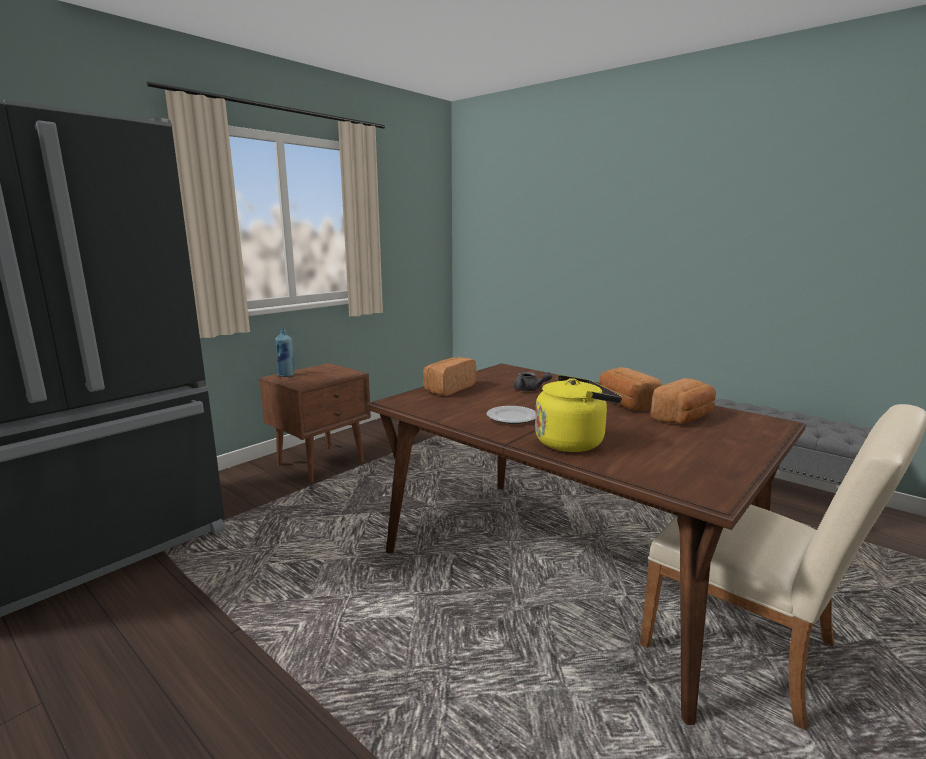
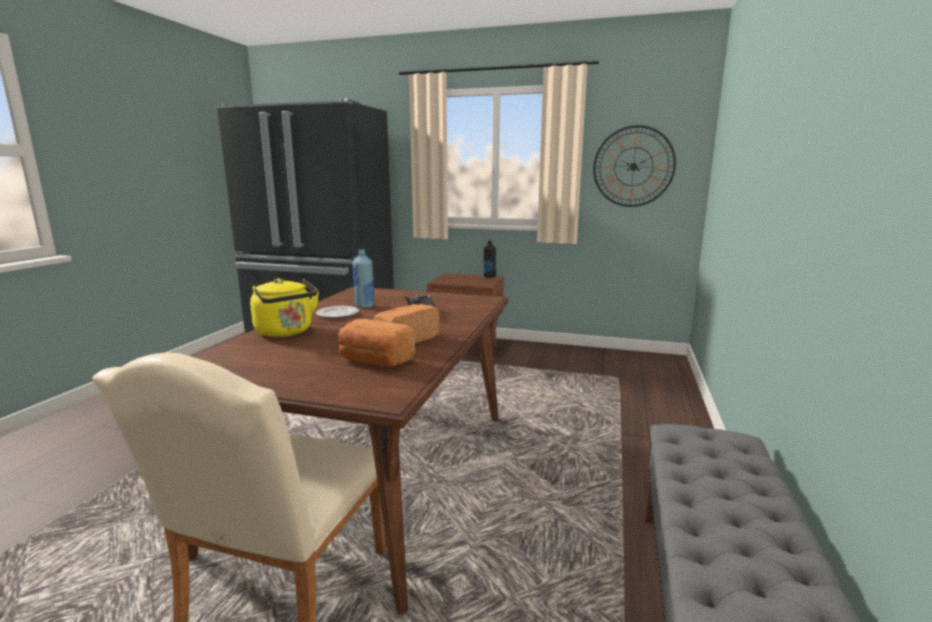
camera: 65 degrees right, 0 degrees up
(286, 375) = (456, 275): blue bottle -> blue bottle (364, 306)
(320, 366) = (489, 277): none -> black bottle
(407, 232) = (633, 166): none -> wall clock
(448, 388) = (401, 294): bread -> none

